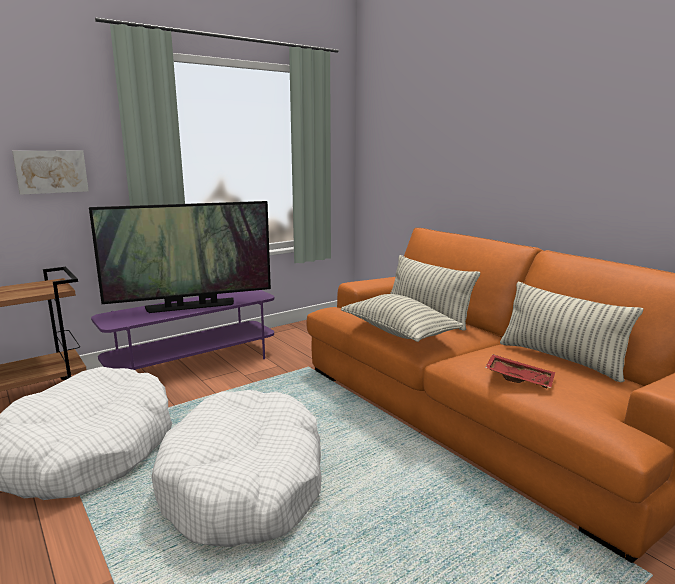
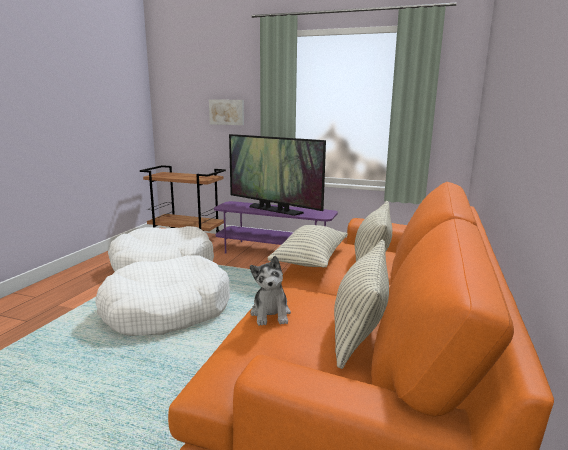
camera: 55 degrees right, 0 degrees up
(519, 378) = (271, 314): red tray -> plush toy

